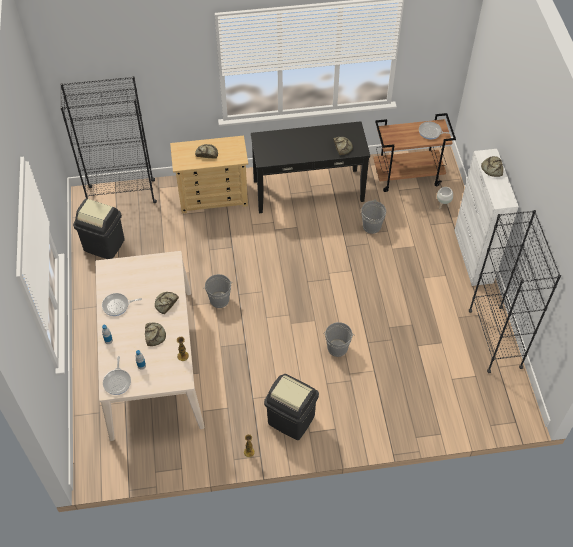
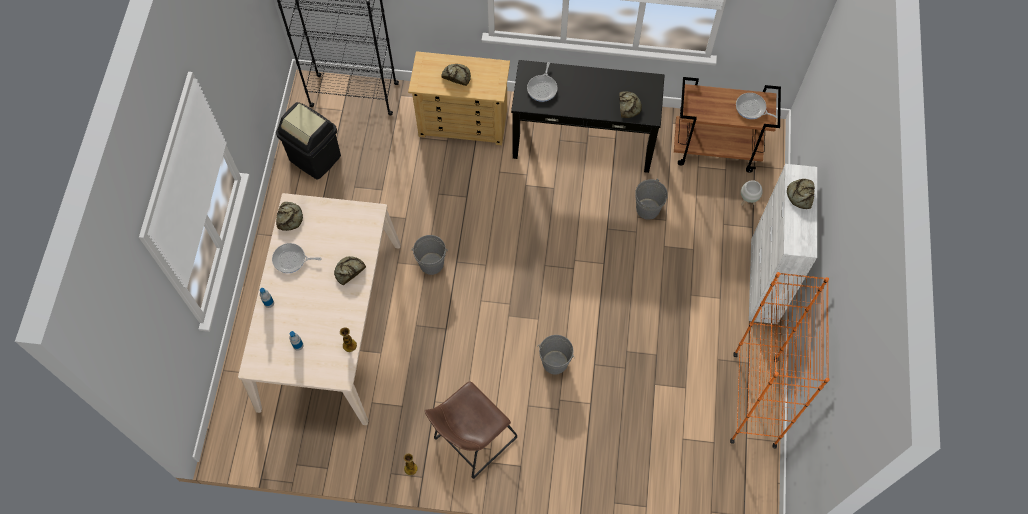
camera: 15 degrees right, 10 degrees up
(117, 381) = (265, 359): frying pan -> frying pan (542, 88)
(154, 335) = (324, 309): bread -> bread (290, 217)
(291, 420) = (471, 441): black trash can -> brown stool
(494, 338) = (754, 399): black bookcase -> orange bookcase

